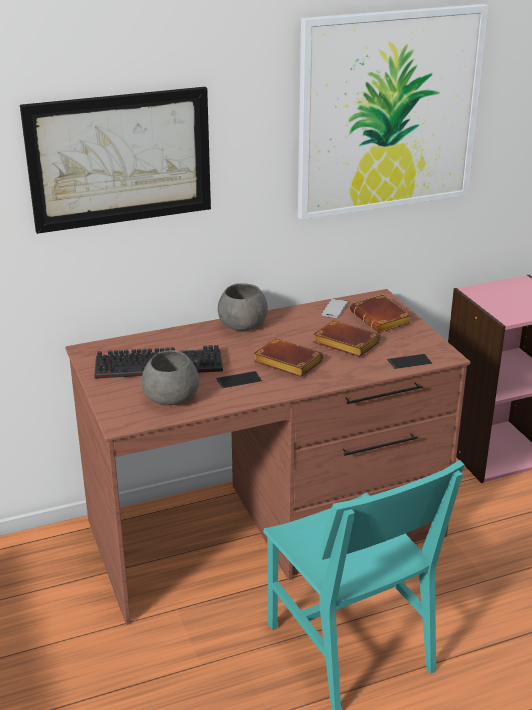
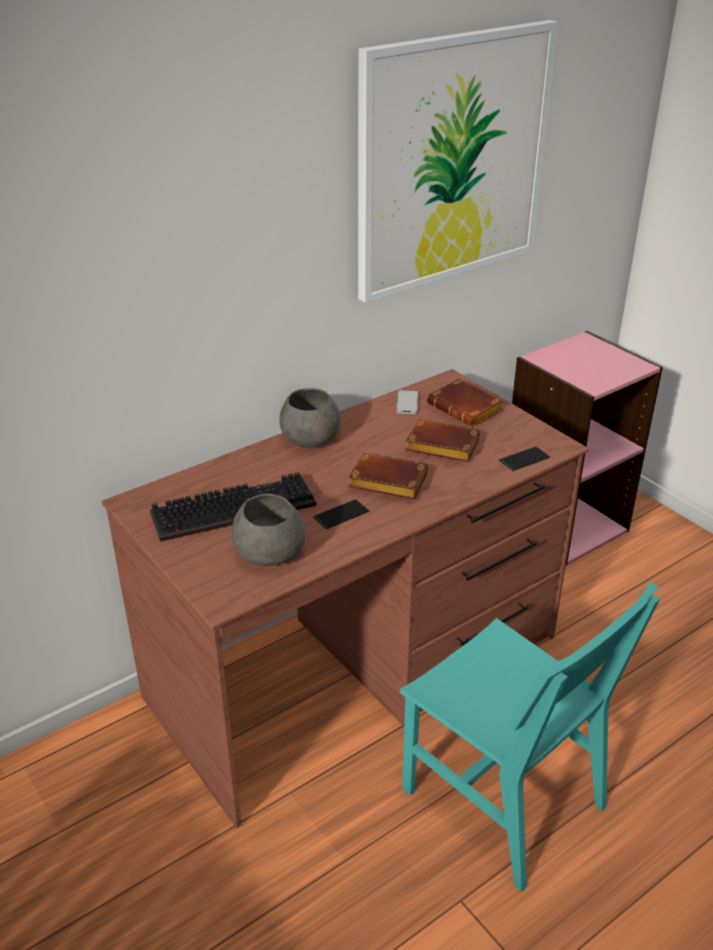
camera: 15 degrees left, 5 degrees up
(120, 158) = (152, 252): picture -> none

